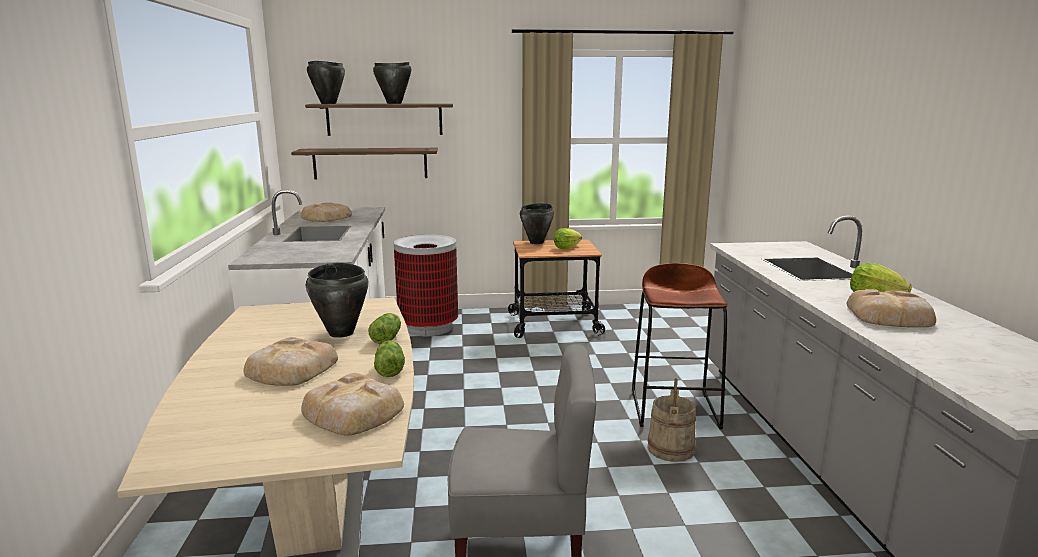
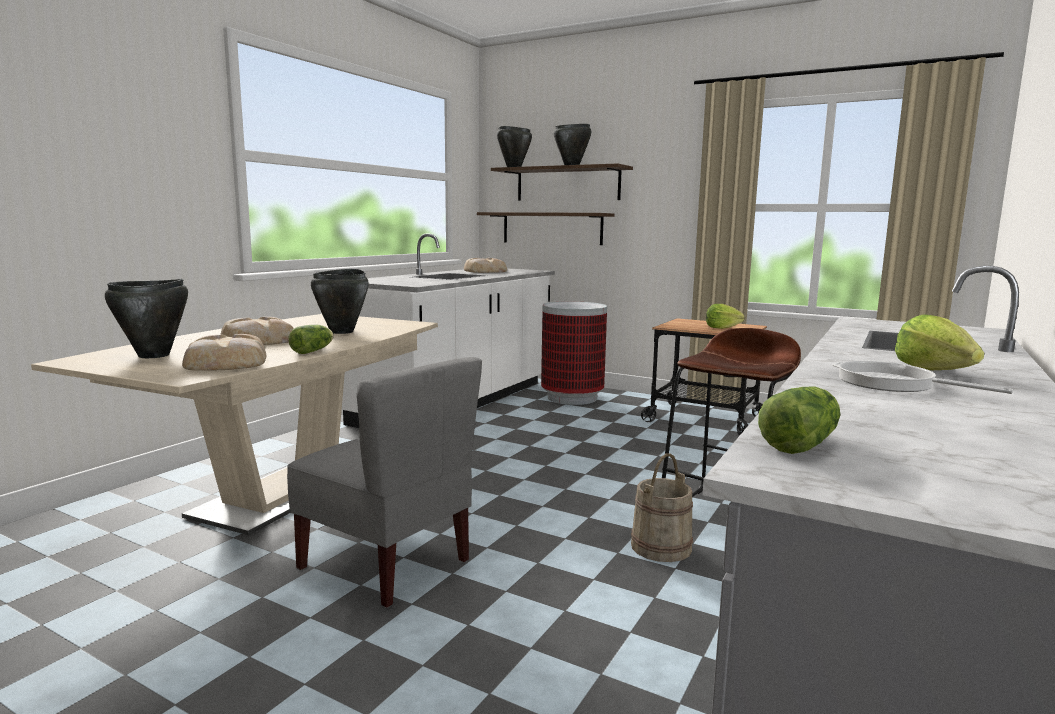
camera: 35 degrees right, 5 degrees down
(387, 338) = (363, 338): lettuce -> lettuce (802, 443)
(537, 242) = (698, 321): black cooking pot -> black cooking pot (154, 355)
(891, 317) = (892, 383): bread -> frying pan

